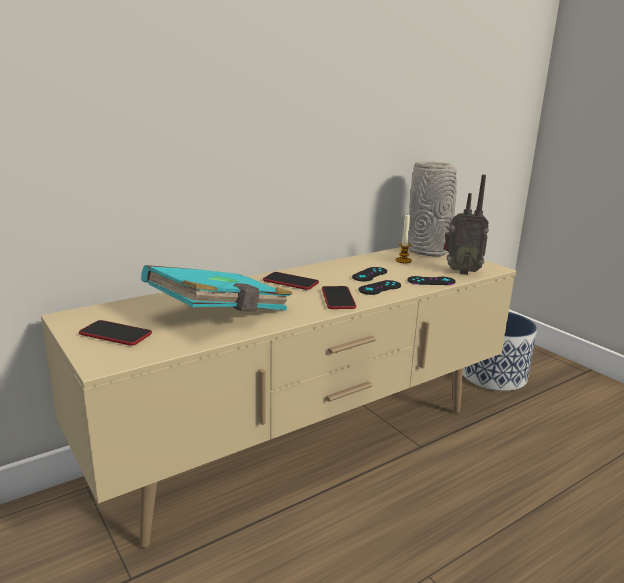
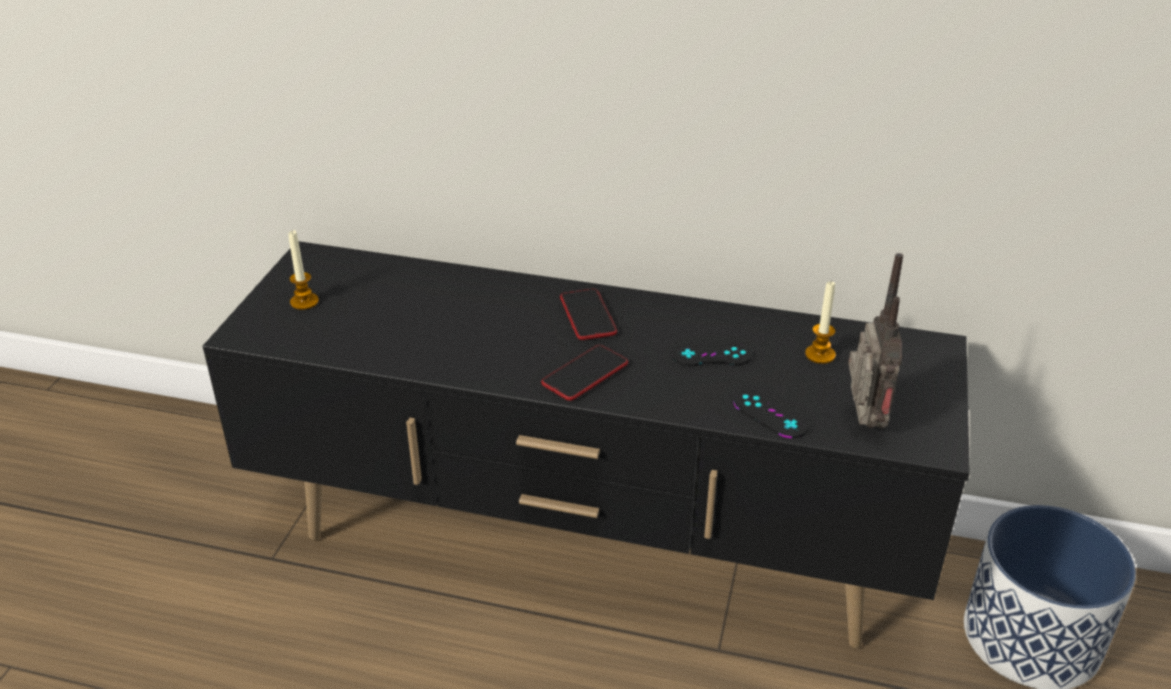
camera: 50 degrees right, 15 degrees up
(115, 334) = (304, 302): phone -> candle
(221, 314) = (427, 327): turquoise book -> none
(307, 446) = (588, 547): beige tv stand -> black tv stand
(380, 288) = (673, 386): black game controller -> none
(428, 252) = (906, 357): grey vase -> none
(461, 271) = (863, 422): radio -> radio turned 150 degrees counterclockwise

